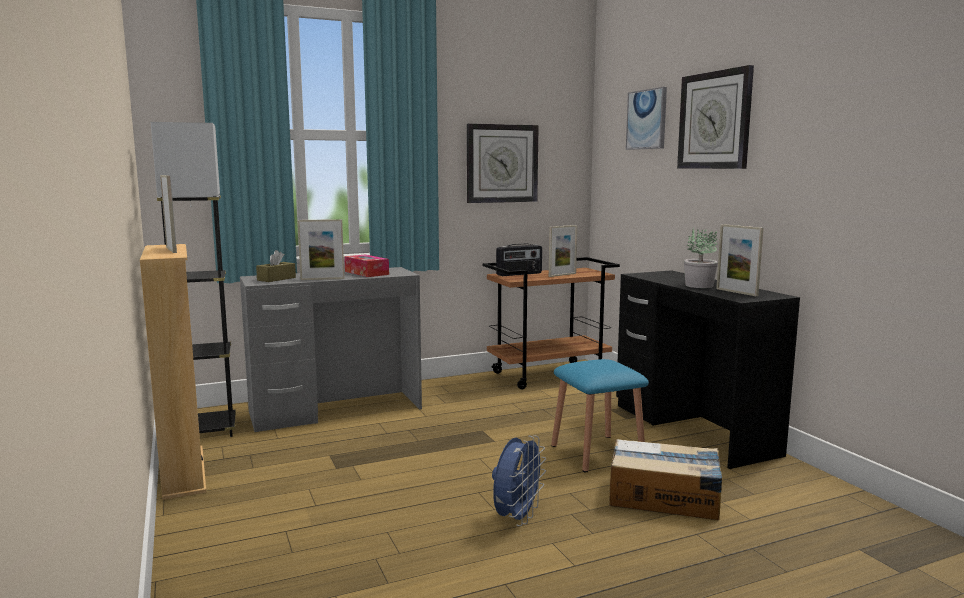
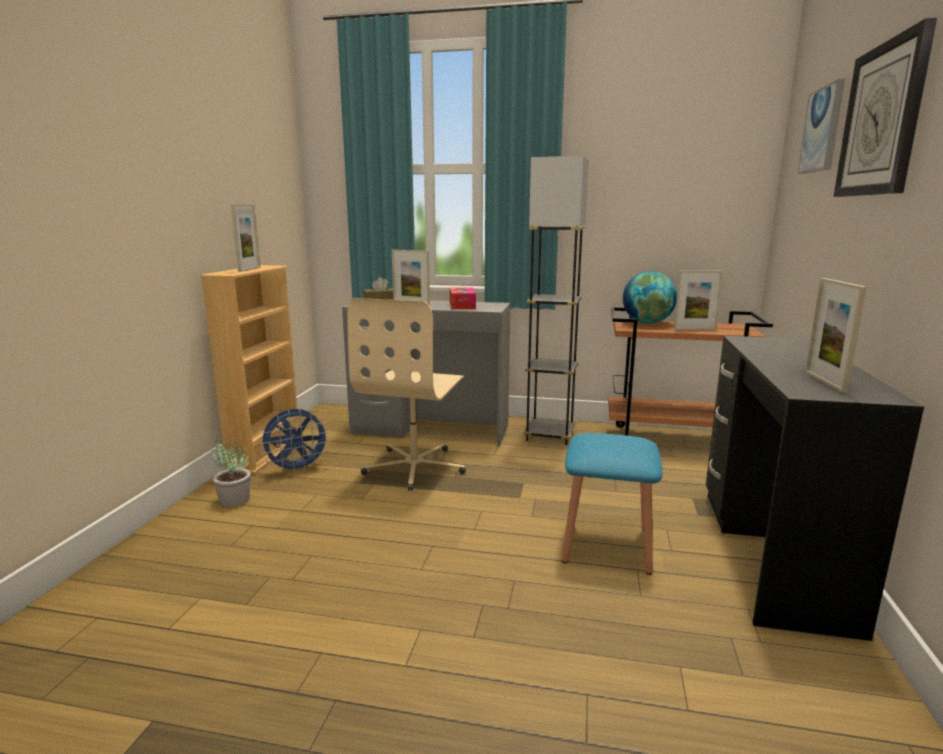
camera: 35 degrees right, 5 degrees up
(208, 431) = (325, 425): grey floor lamp -> grey floor lamp (549, 435)
(370, 442) = (415, 467): none -> beige office chair
(502, 163) = (646, 195): wall clock -> none
(517, 518) = (426, 587): blue fan -> blue fan (297, 469)
(519, 274) = (647, 323): radio -> globe
(664, 497) = (612, 629): cardboard box -> none
(699, 286) = (790, 364): potted plant -> potted plant (234, 500)

